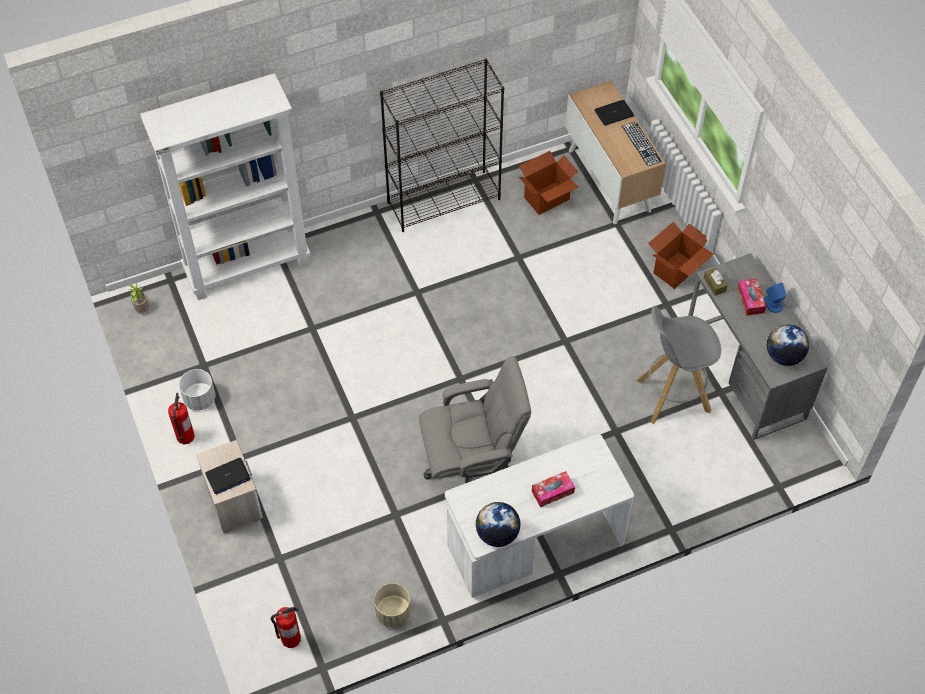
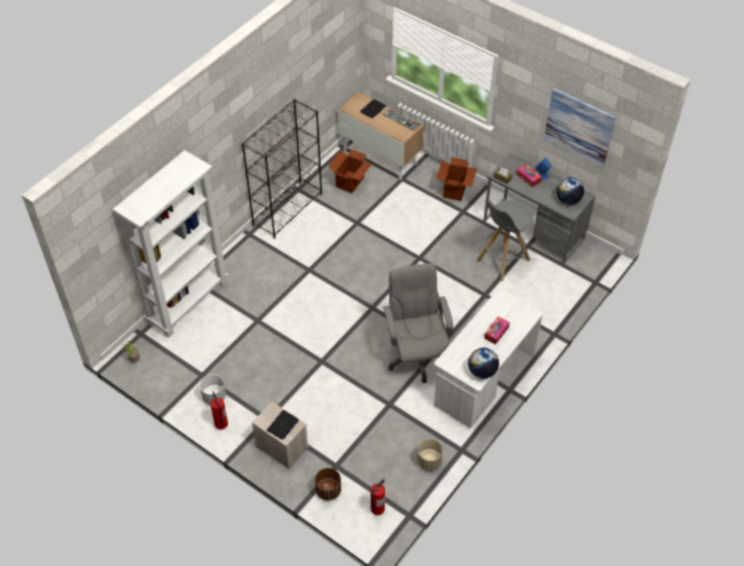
camera: 30 degrees left, 5 degrees down
(250, 584) = (328, 490): none -> brown planter
(472, 468) = (416, 355): grey office chair -> grey office chair turned 60 degrees counterclockwise
(829, 262) = (579, 127): none -> picture

